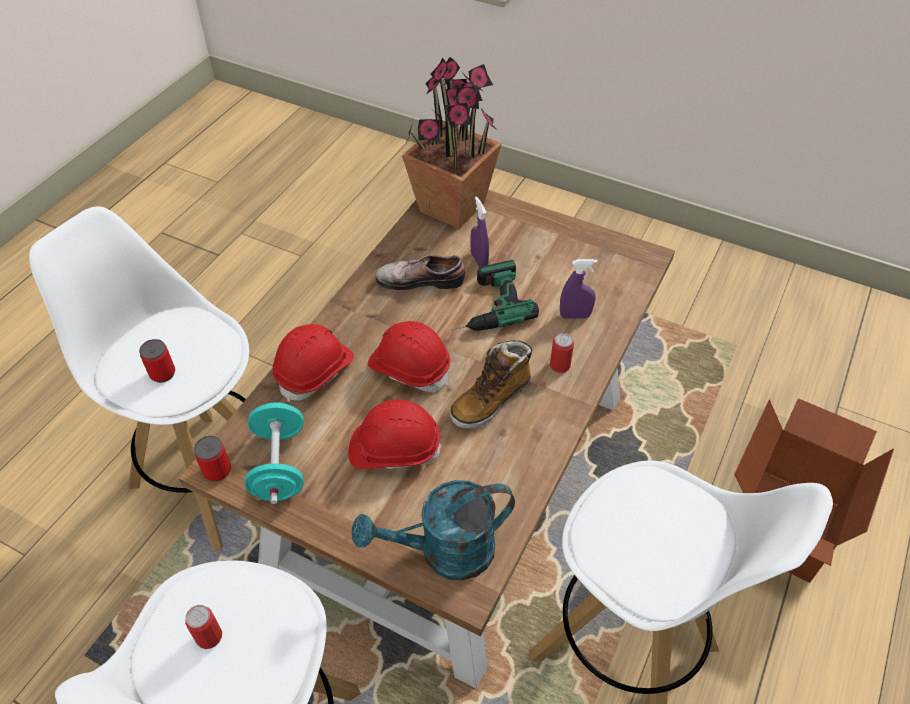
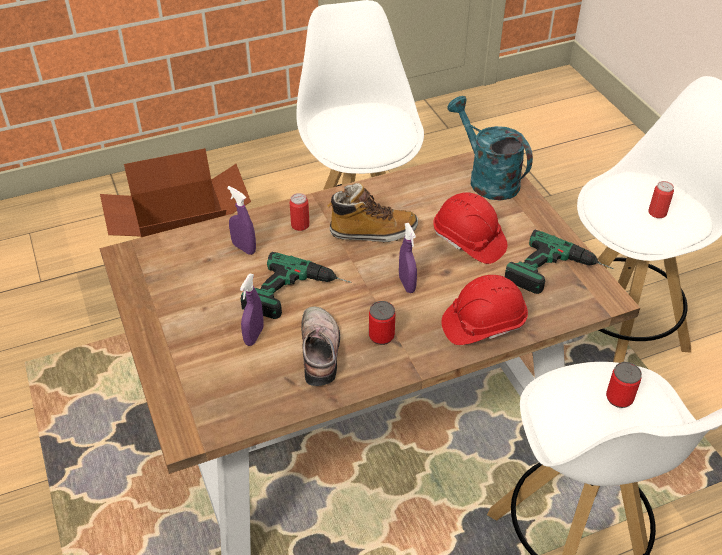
camera: 140 degrees left, 5 degrees down
(217, 470) = (607, 296): can -> can (381, 336)
(279, 466) = (558, 274): turquoise dumbbell -> power drill
(409, 367) = (407, 284): red hard hat -> purple spray bottle
(420, 278) = (322, 351): shoe -> shoe turned 135 degrees counterclockwise
(444, 553) = (487, 178): turquoise watering can -> turquoise watering can turned 150 degrees counterclockwise
(452, 206) = (207, 408): potted plant -> none

